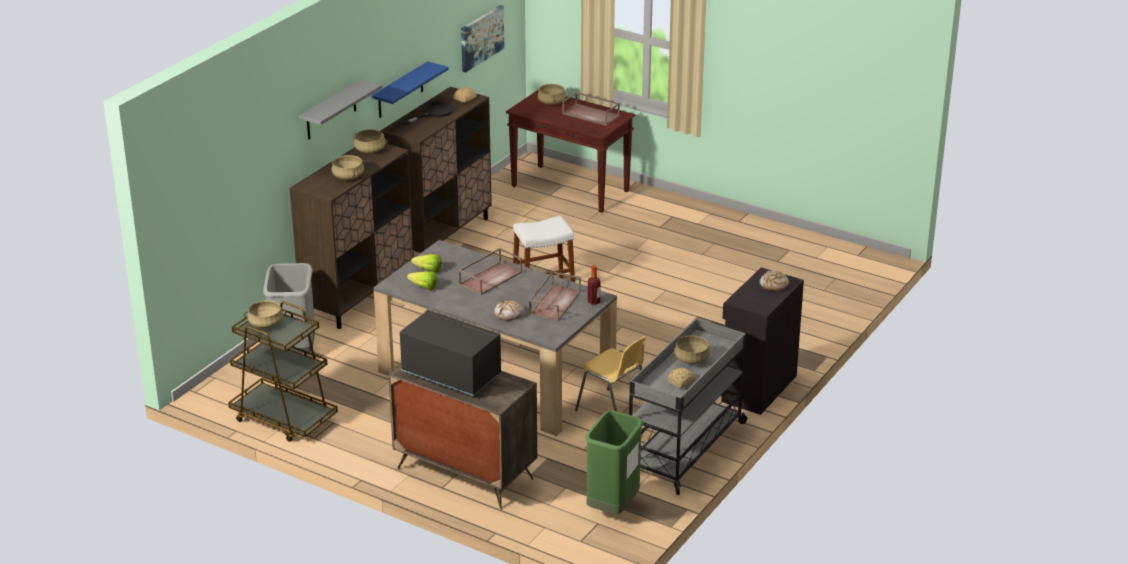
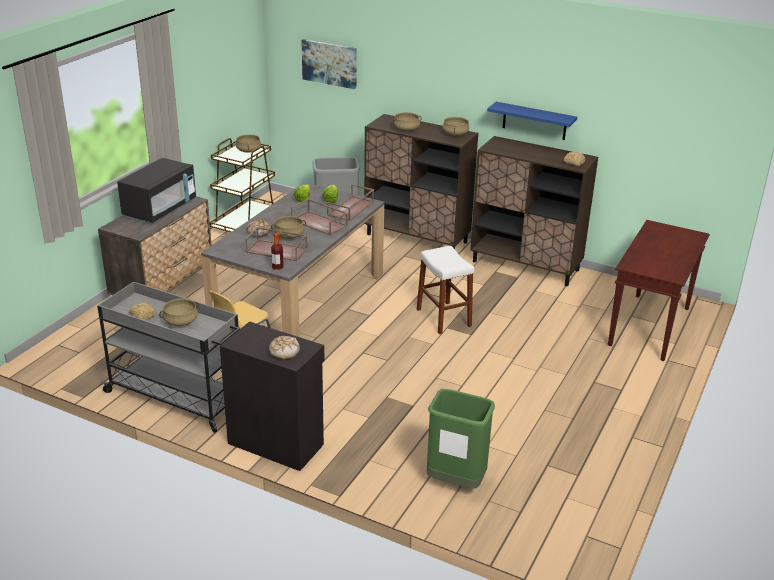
camera: 85 degrees right, 0 degrees up
(331, 110) = (445, 84): grey shelf -> none
(433, 113) = (537, 152): black frying pan -> none
(481, 37) = (665, 142): picture -> picture (329, 63)
(551, 102) = (681, 240): beige cooking pot -> beige cooking pot (289, 235)
(591, 115) = (665, 260): brown tray -> brown tray (351, 209)
(613, 507) = (98, 359): green trash can -> green trash can (455, 482)

